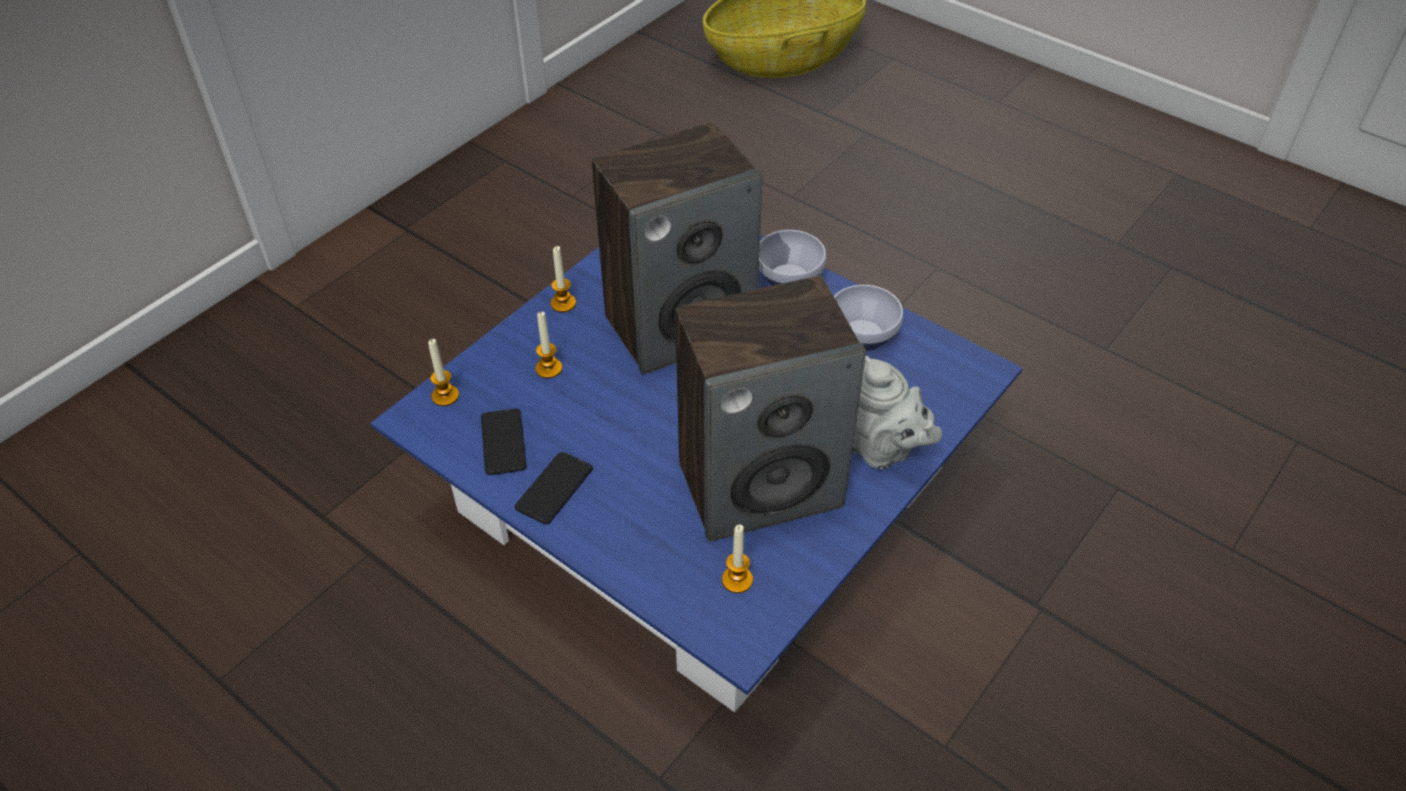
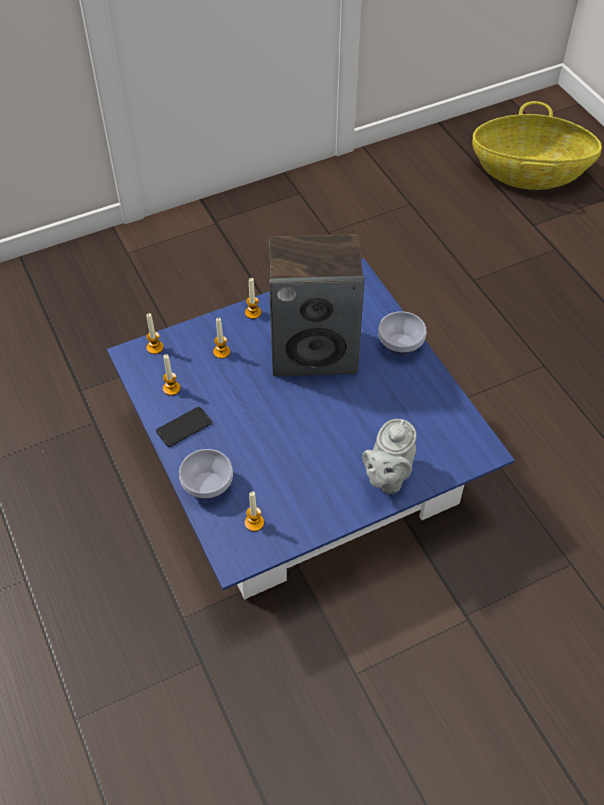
camera: 25 degrees right, 5 degrees up
(503, 442) = (171, 388): phone -> candle
(760, 484) = (302, 471): speaker -> none
(864, 337) = (424, 401): bowl -> bowl (208, 487)
(879, 449) = (387, 477): grey teapot -> grey teapot turned 45 degrees clockwise

